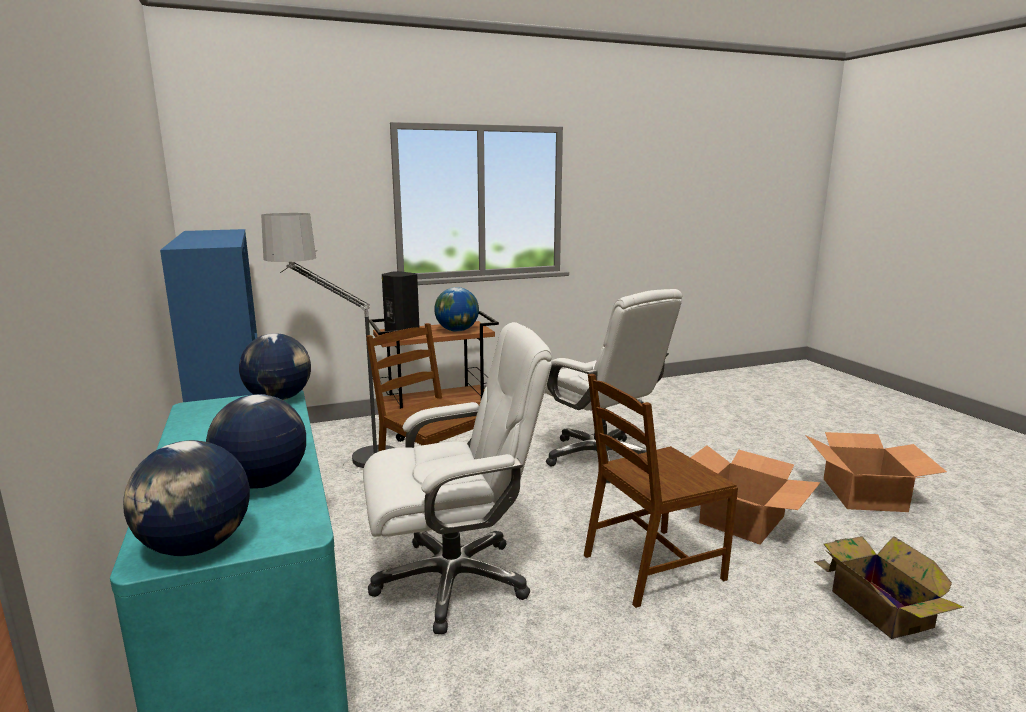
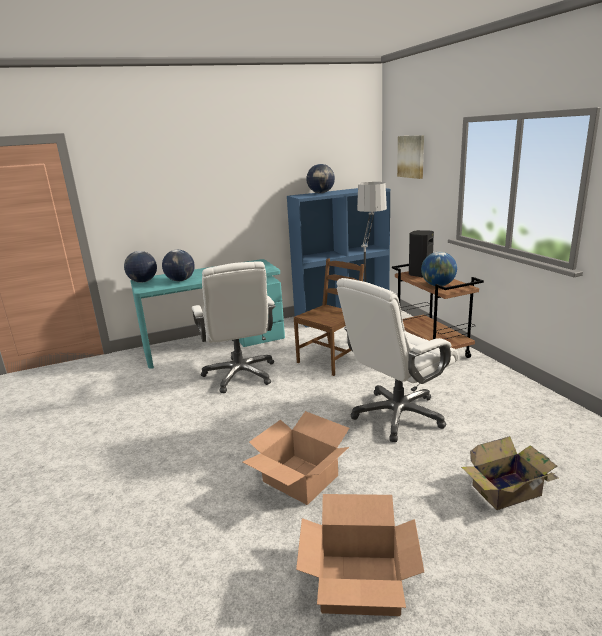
camera: 90 degrees right, 5 degrees up
(273, 175) = (411, 156): none -> picture
(279, 399) = (266, 269): globe -> globe (321, 193)
(651, 567) = (242, 431): brown chair -> none
(878, 606) = (178, 525): cardboard box -> cardboard box (509, 490)

